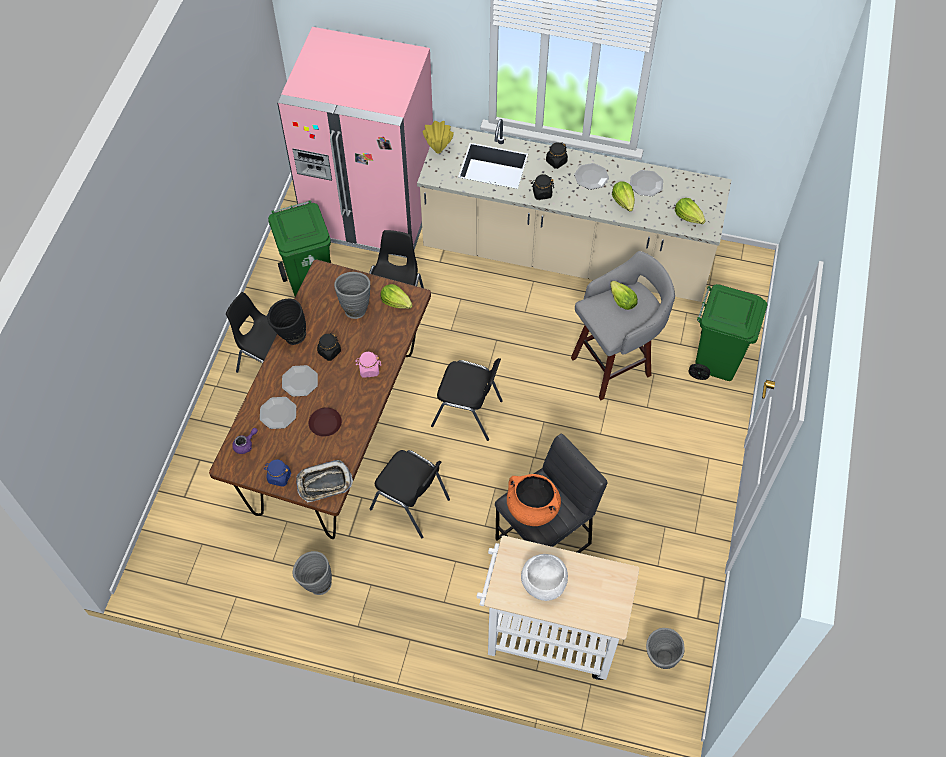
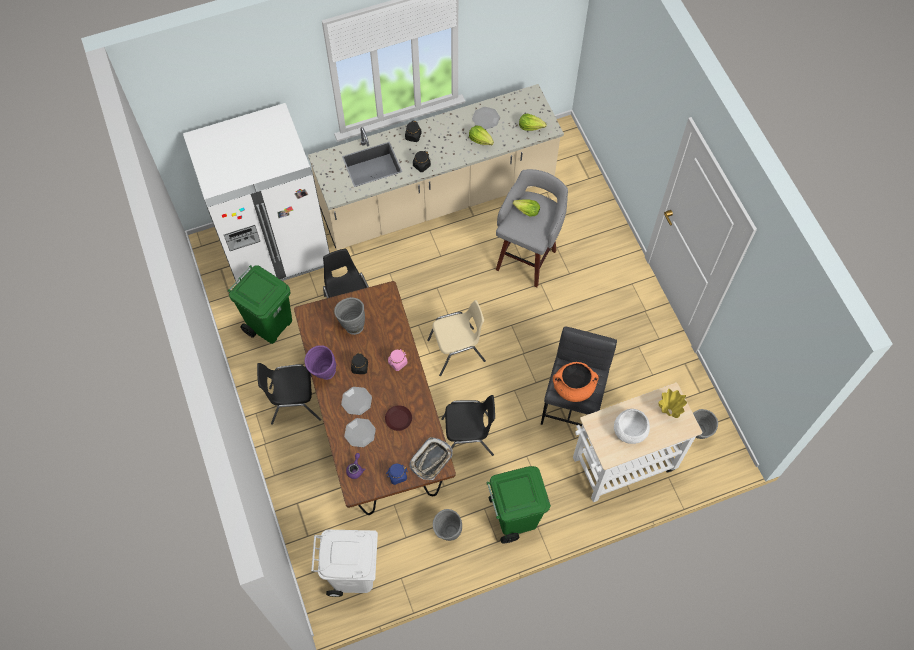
camera: 35 degrees left, 5 degrees up
(195, 562) = (353, 575): none -> white trash can
(290, 337) = (323, 374): black vase -> purple vase
(370, 214) = (275, 248): pink fridge -> white fridge
(396, 302) = (378, 303): lettuce -> none
(438, 150) = (324, 174): yellow vase -> yellow vase (668, 411)
(467, 413) = (457, 351): black chair -> beige chair
(591, 177) = (445, 134): plate -> none
(716, 361) = (589, 215): green trash can -> green trash can (514, 516)

